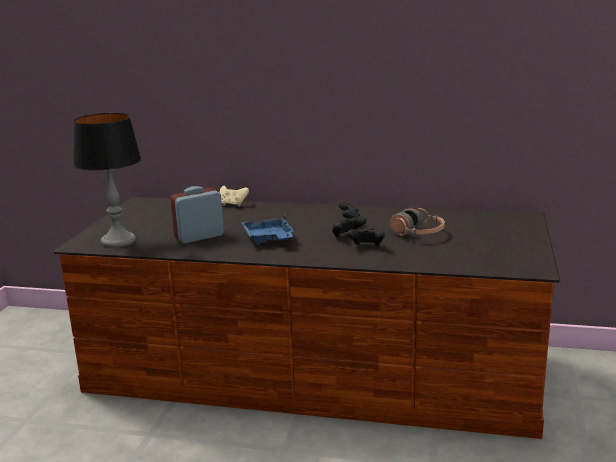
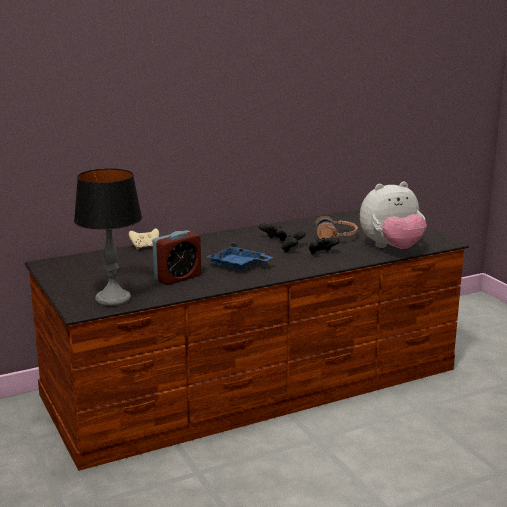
camera: 40 degrees left, 0 degrees up
(199, 236) = (177, 278): alarm clock -> alarm clock turned 150 degrees counterclockwise
(453, 259) = (391, 248): none -> plush toy

